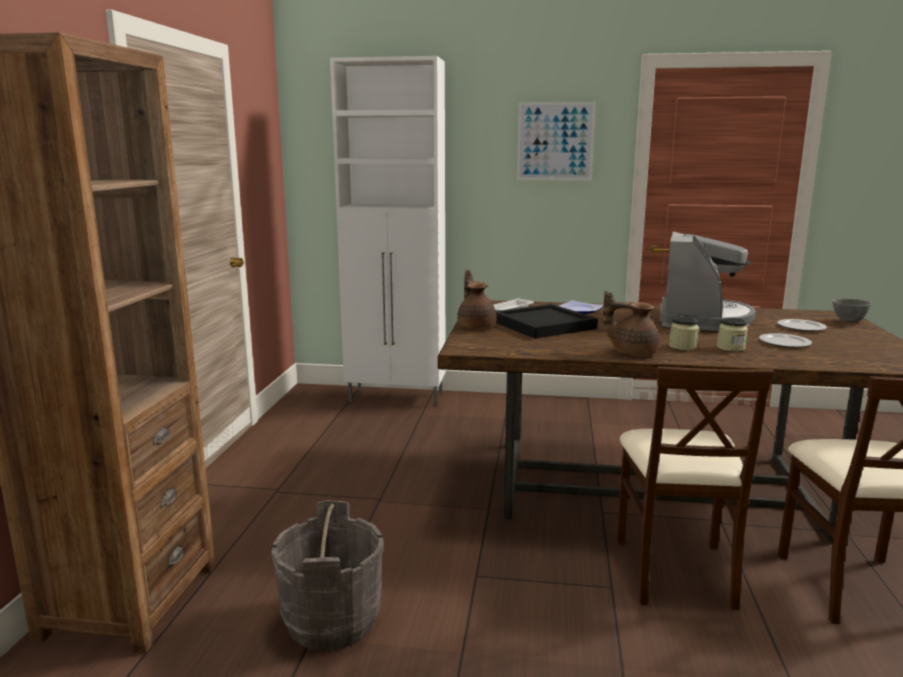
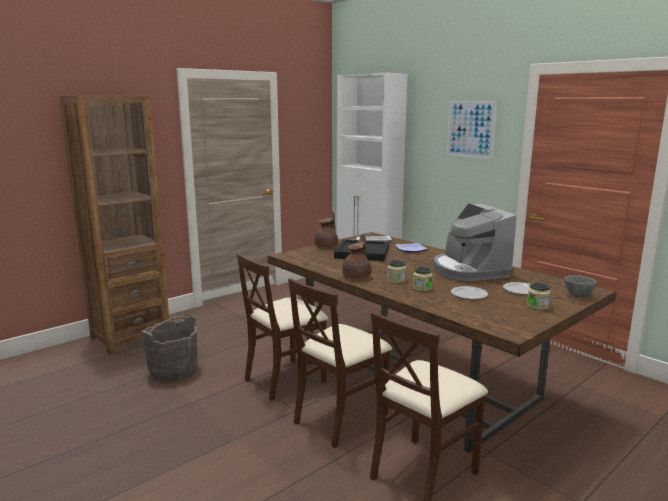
camera: 40 degrees right, 0 degrees up
(520, 553) = (285, 379): none -> beige chair
(632, 352) = (357, 276): brown teapot -> brown teapot turned 45 degrees clockwise
(702, 319) = (469, 270): coffee machine -> coffee machine turned 105 degrees clockwise
(860, 338) = (537, 306): none -> jar

